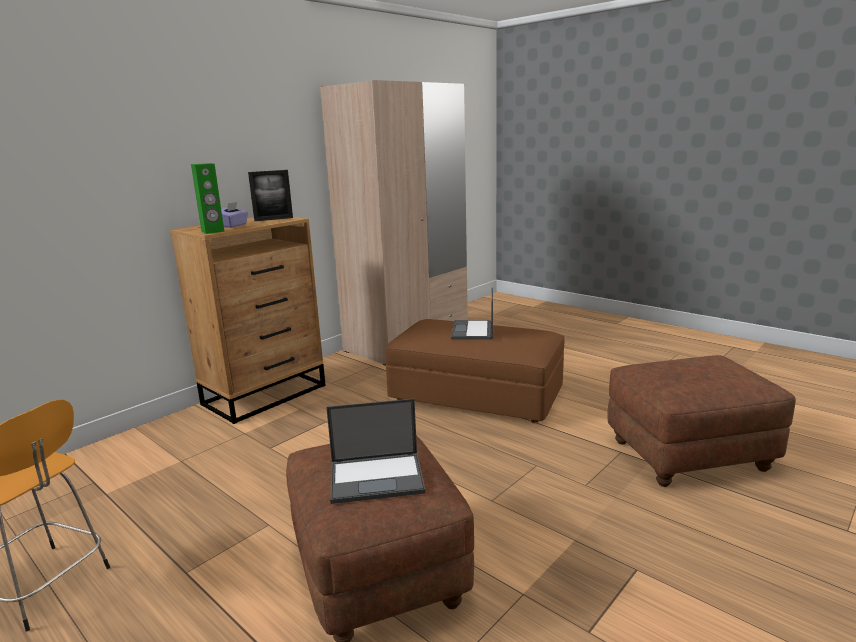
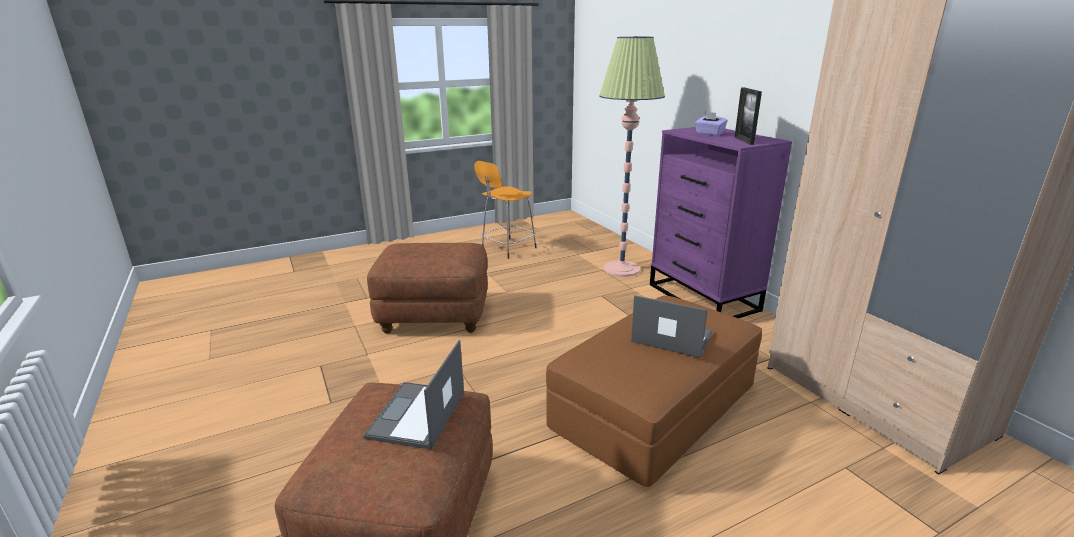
camera: 110 degrees right, 5 degrees up
(179, 447) = (621, 269): none -> floor lamp
(213, 231) = (680, 131): green speaker -> none
(266, 394) = (703, 298): brown dresser -> purple dresser
(378, 477) = (417, 252): laptop -> laptop (417, 416)

